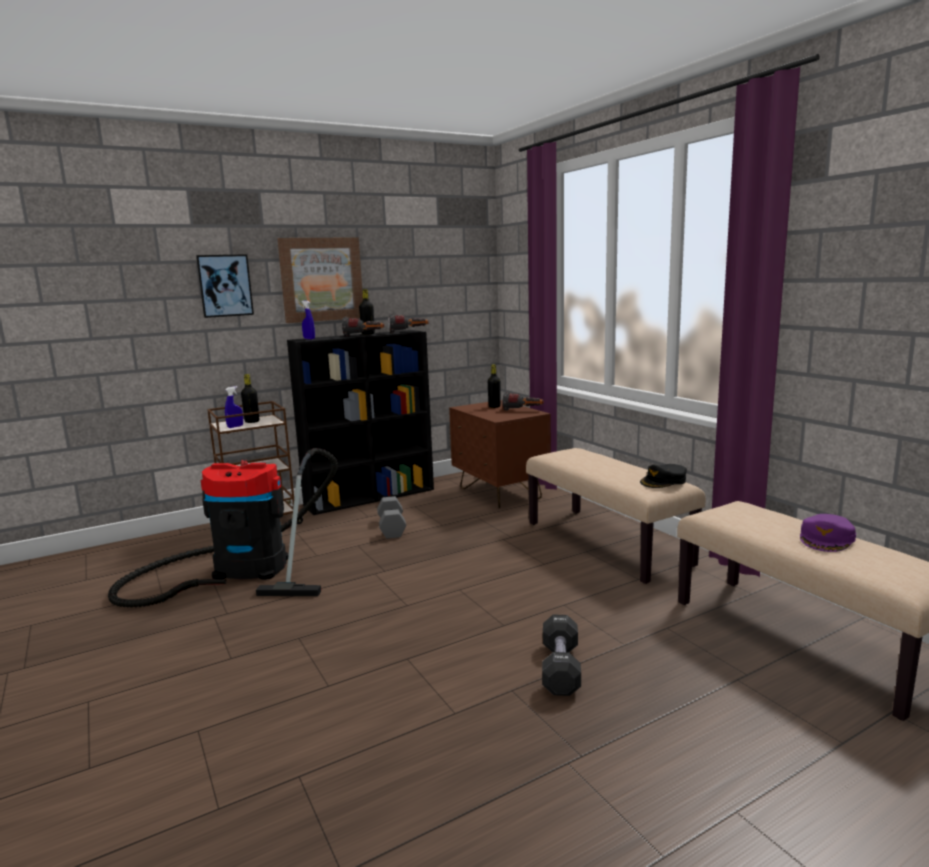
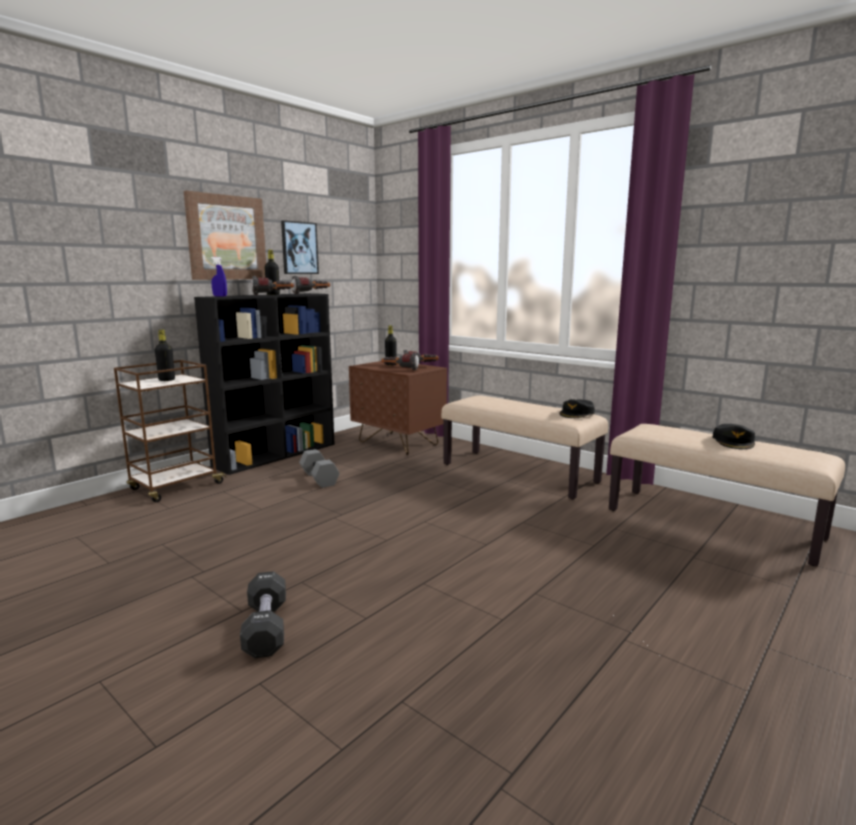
camera: 20 degrees left, 0 degrees up
(225, 285) = (130, 236): picture -> picture (299, 248)
(235, 426) = (153, 384): blue spray bottle -> none
(242, 569) = (188, 530): vacuum cleaner -> none
(495, 414) = (400, 369): none -> flashlight
(560, 668) = (560, 570): black dumbbell -> black dumbbell (266, 628)
(827, 539) = (734, 441): purple cap -> black cap

